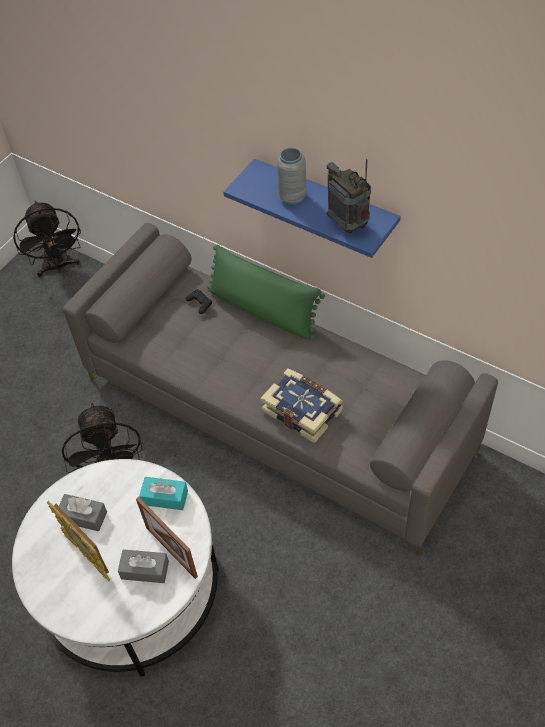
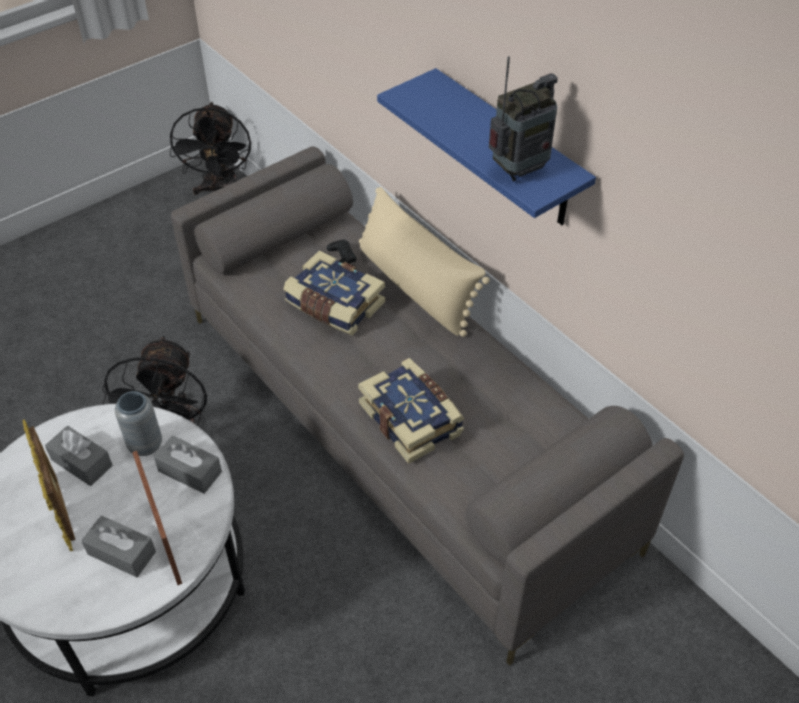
camera: 15 degrees right, 5 degrees down
(165, 497) = (190, 471): turquoise tissue box -> grey tissue box
(211, 343) = (334, 306): none -> book
(263, 310) = (416, 286): green pillow -> beige pillow
(292, 197) = (461, 121): grey vase -> grey vase (145, 445)
(348, 225) = (519, 170): radio -> radio turned 75 degrees clockwise

